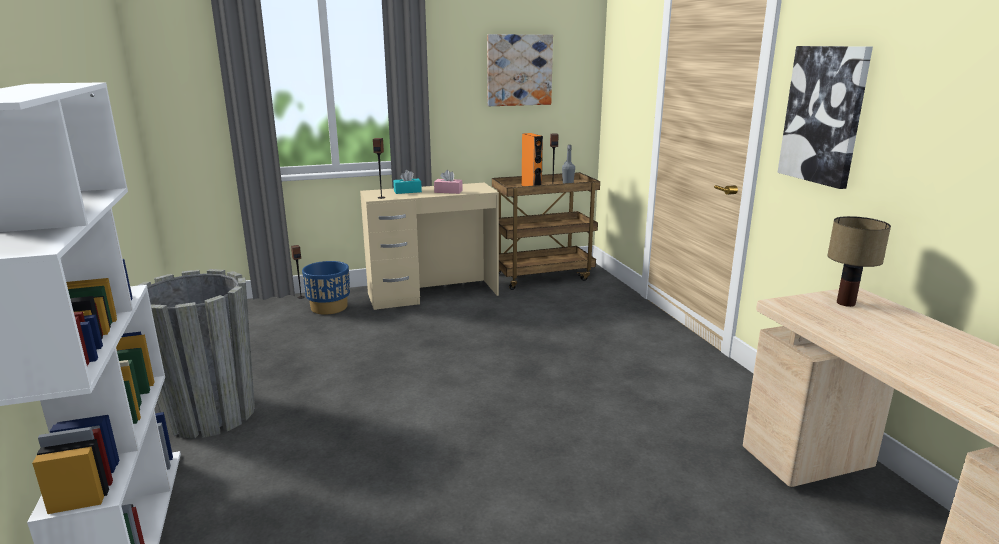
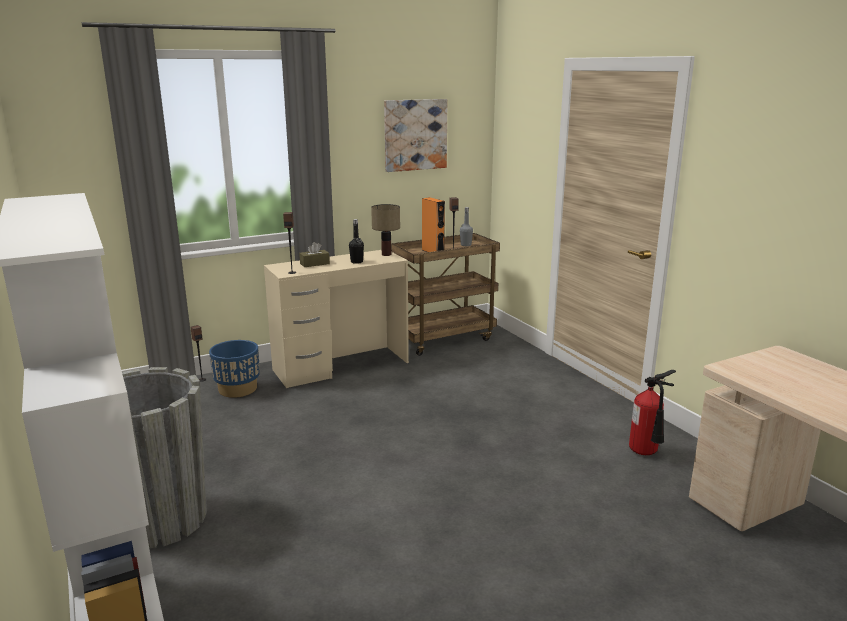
camera: 10 degrees left, 0 degrees up
(407, 191) = (314, 264): turquoise tissue box -> brown tissue box
(448, 191) = (356, 262): pink tissue box -> black bottle
(712, 399) = (646, 453): none -> fire extinguisher
(824, 115) = (739, 191): picture -> none
(844, 303) = (776, 362): table lamp -> table lamp (386, 254)

